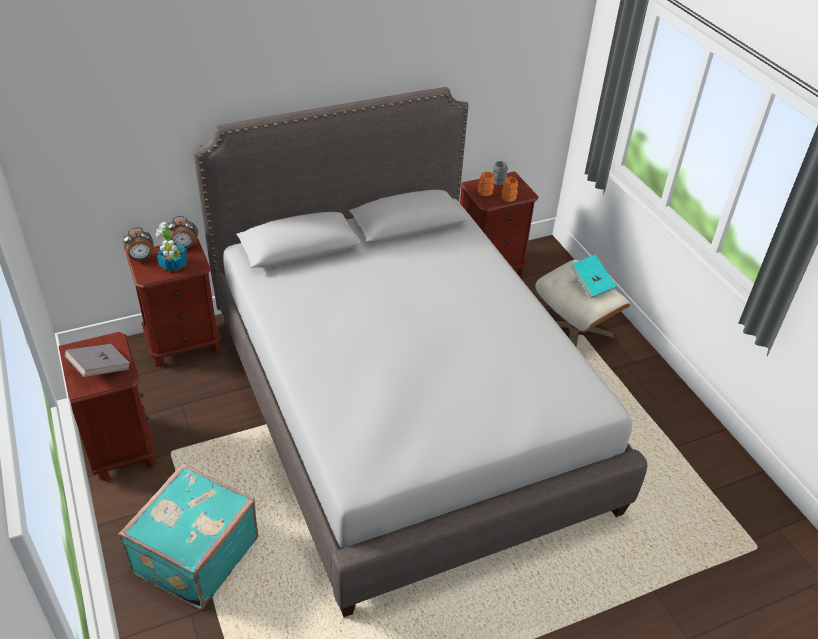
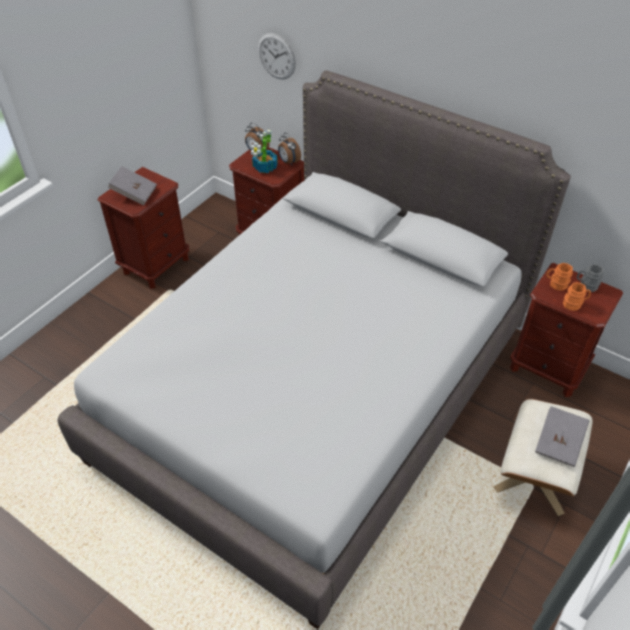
camera: 60 degrees right, 5 degrees up
(137, 143) = (276, 56): none -> wall clock
(194, 555) = (92, 351): turquoise suitcase -> none
(591, 284) = (558, 443): turquoise book -> grey book

